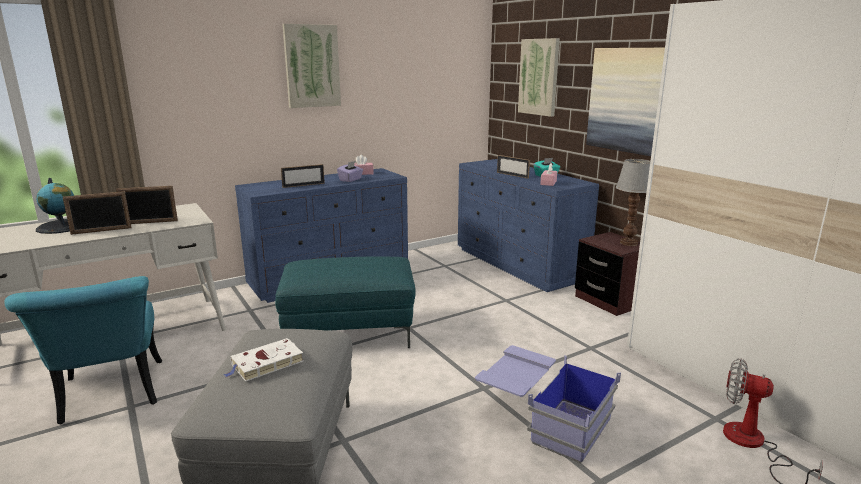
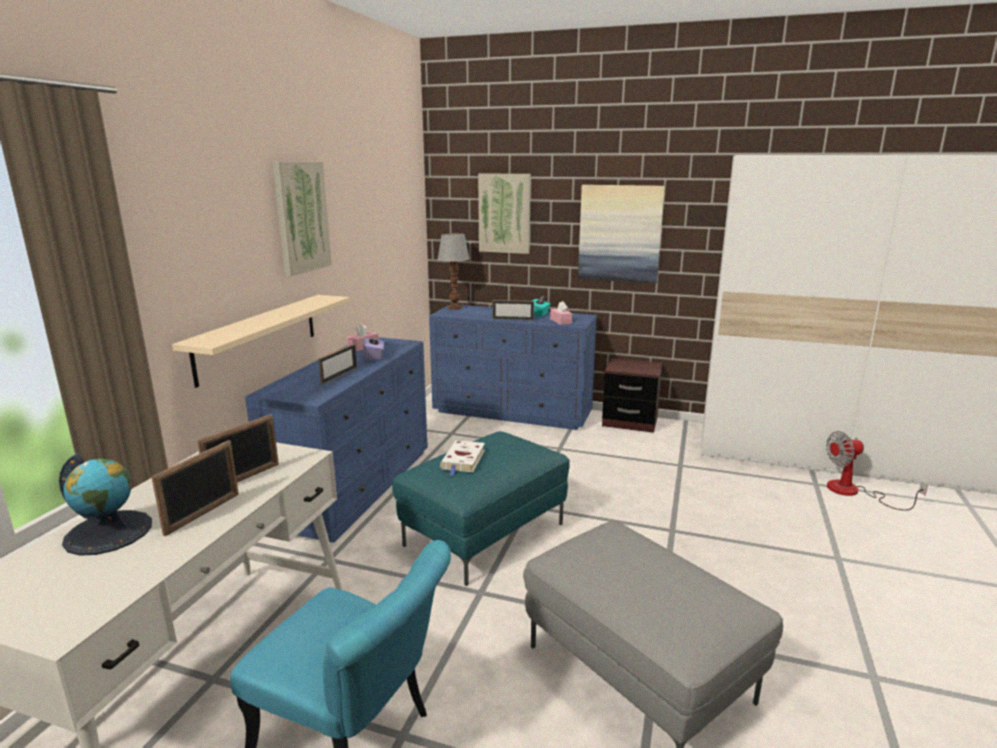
camera: 40 degrees left, 0 degrees up
(256, 147) = (258, 337): none -> beige shelf
(265, 364) = (650, 576): white book -> white book (463, 460)
(542, 420) = (745, 534): blue storage box -> none
(628, 243) = (642, 364): table lamp -> table lamp (454, 308)

